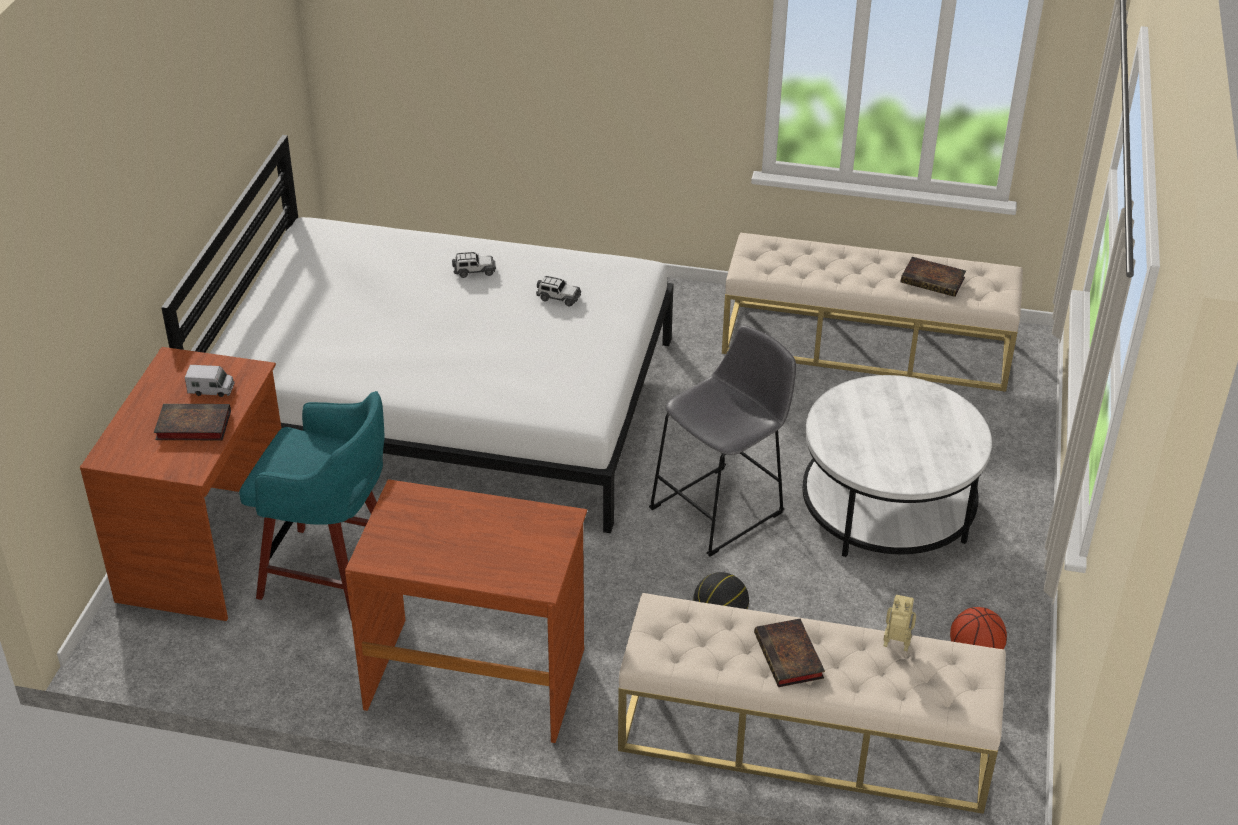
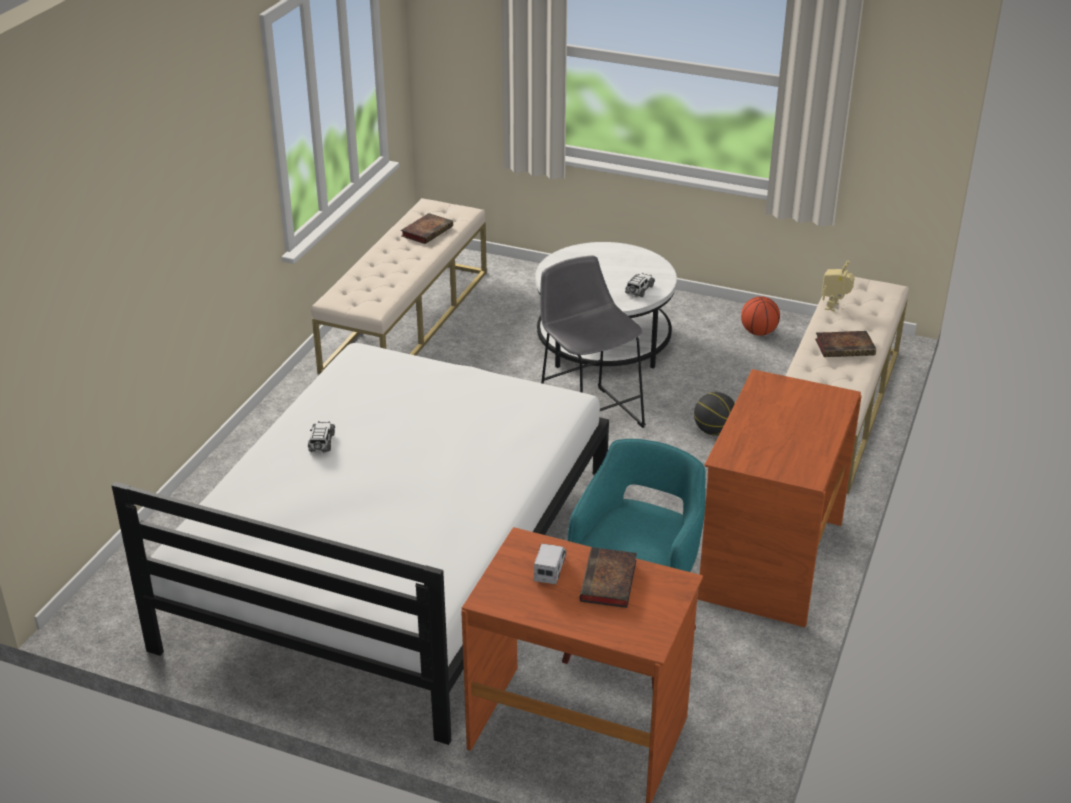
camera: 80 degrees left, 5 degrees down
(558, 298) = (386, 399): toy car -> toy car (639, 290)

